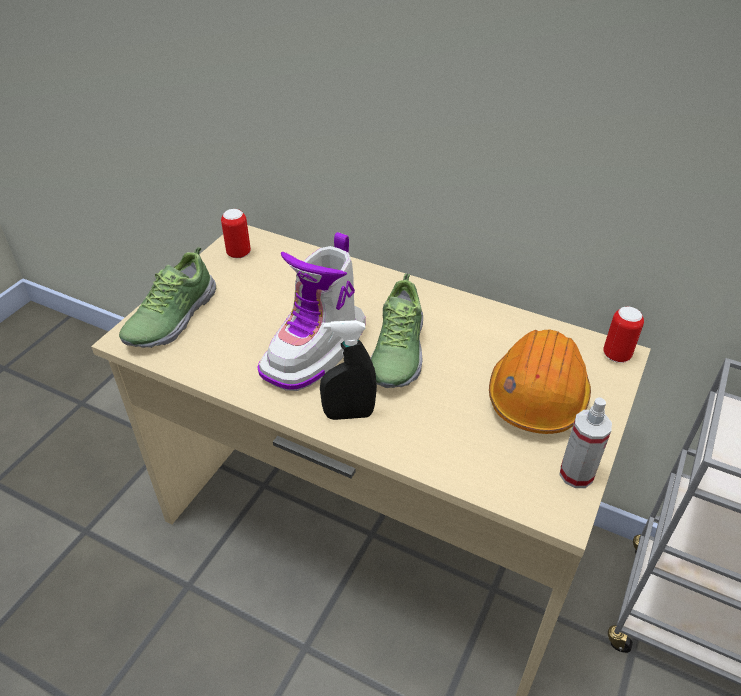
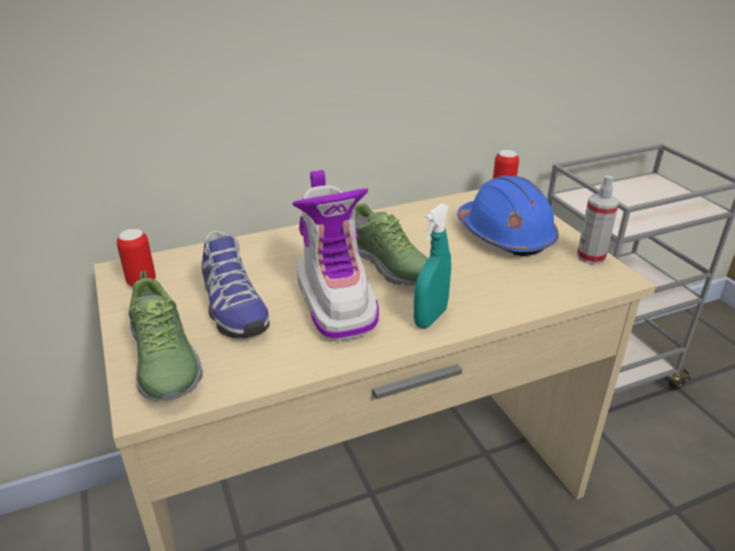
camera: 50 degrees left, 10 degrees down
(252, 310) = (232, 309): none -> shoe
(349, 414) = (430, 318): black spray bottle -> turquoise spray bottle
(537, 395) = (505, 235): orange hard hat -> blue hard hat

